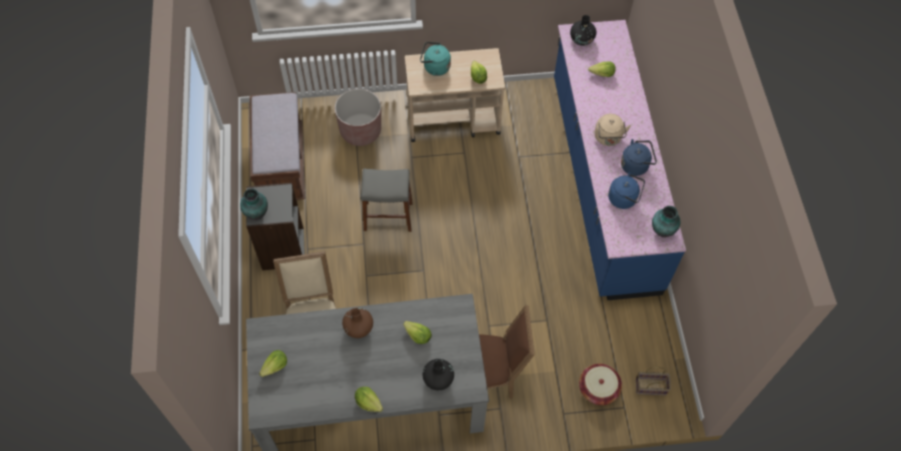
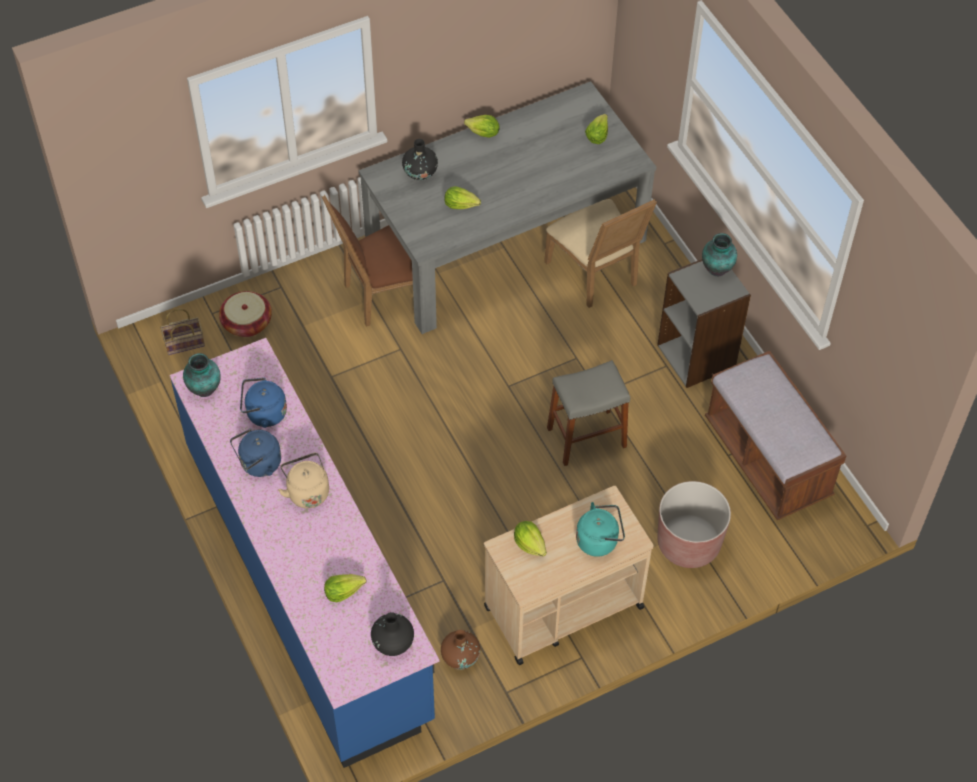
camera: 160 degrees right, 5 degrees down
(358, 328) = (529, 193): brown vase -> brown vase (460, 657)

